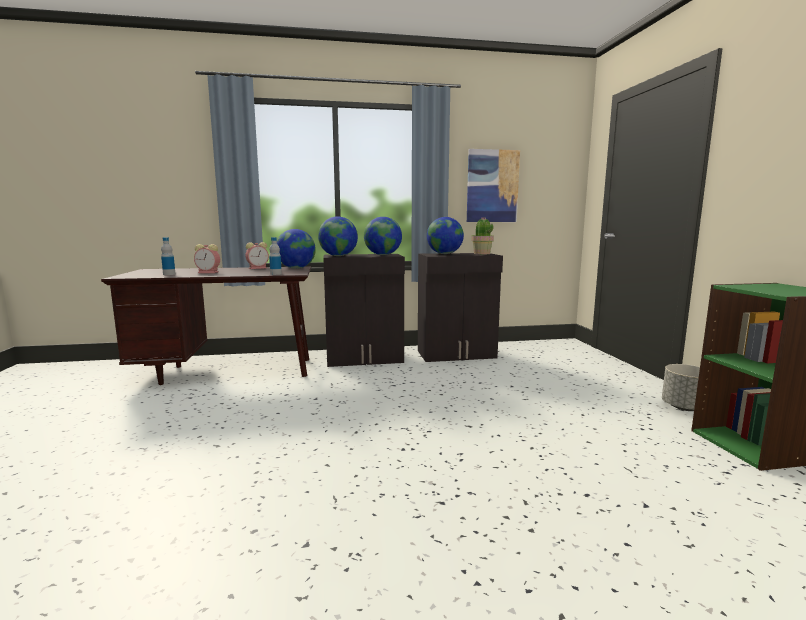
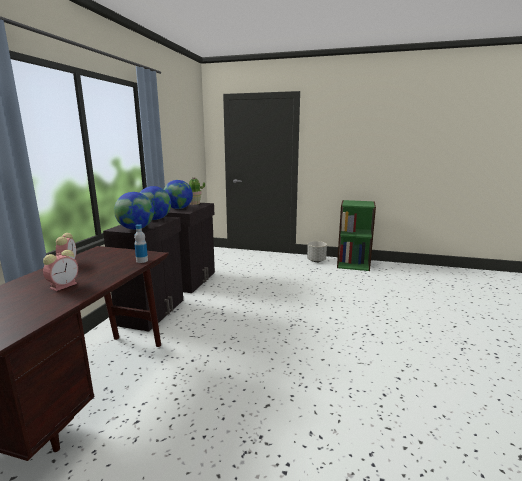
camera: 65 degrees left, 5 degrees up
(169, 274) = (38, 306): bottle -> none
(296, 268) = (106, 251): globe -> none
(492, 186) = (173, 151): picture -> none

